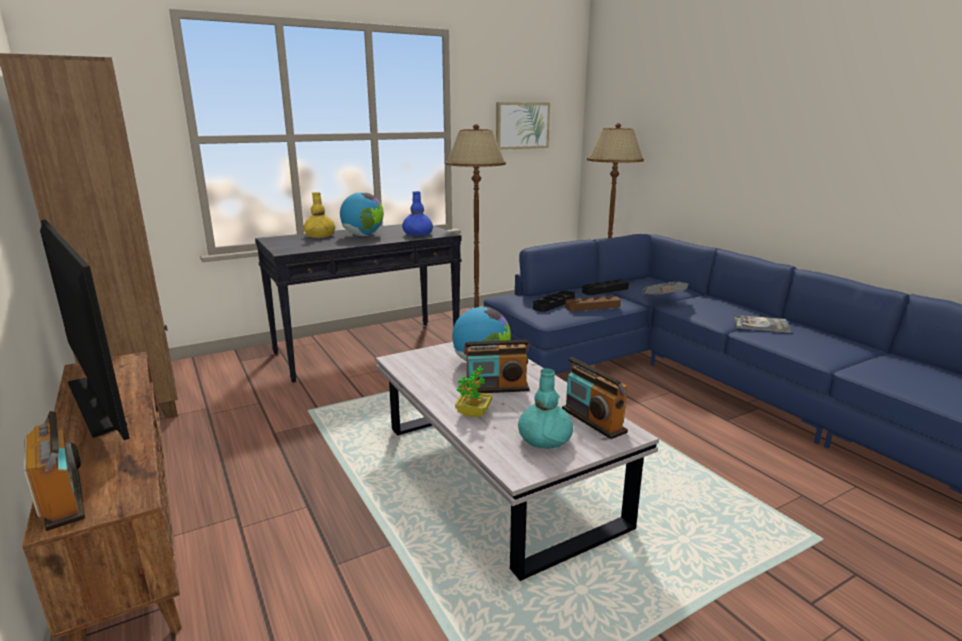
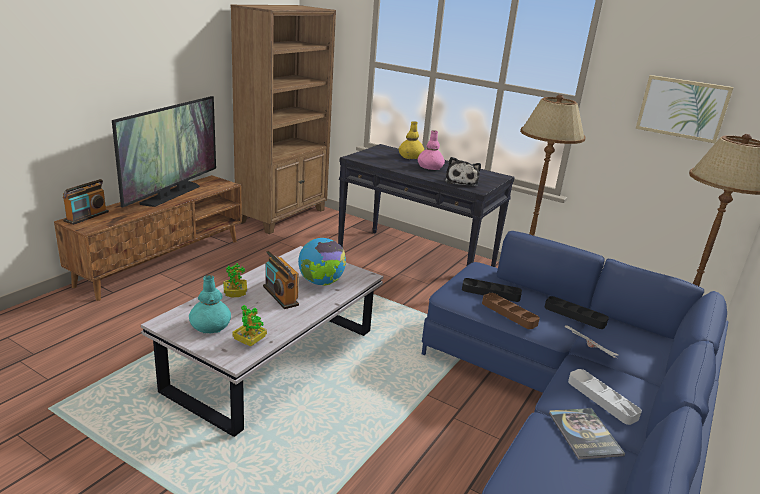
camera: 60 degrees right, 5 degrees up
(363, 235) = (430, 167): globe -> pink vase
(417, 234) = (461, 181): blue vase -> plush toy
(593, 420) = (249, 342): radio -> potted plant
(720, 311) = (602, 399): none -> grey tray

